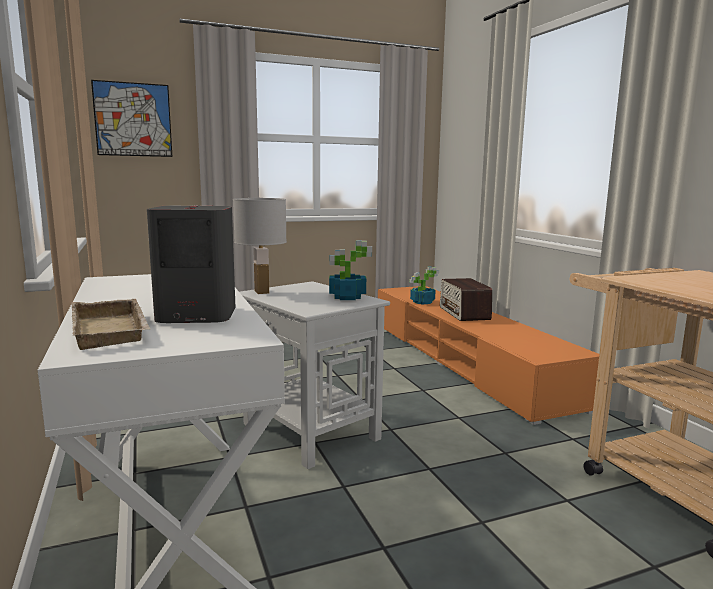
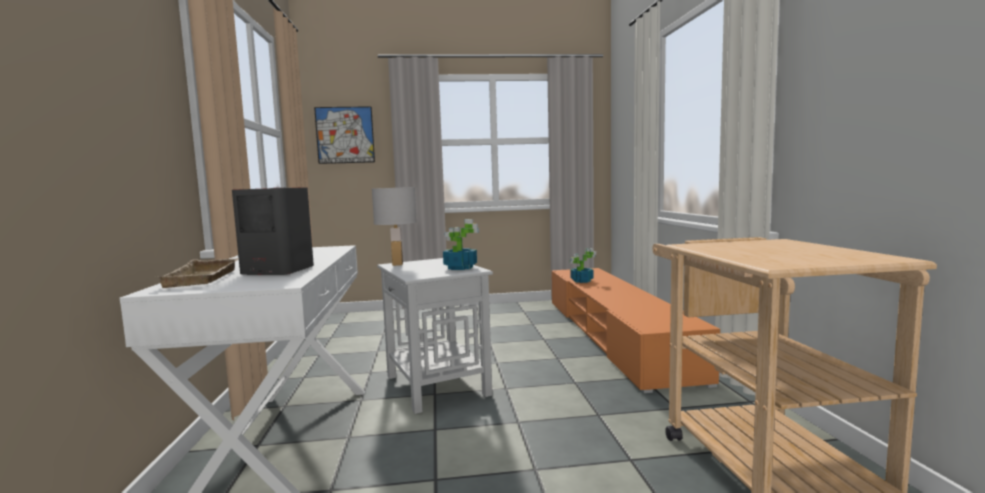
camera: 15 degrees right, 5 degrees down
(464, 313) = (612, 290): radio -> none

